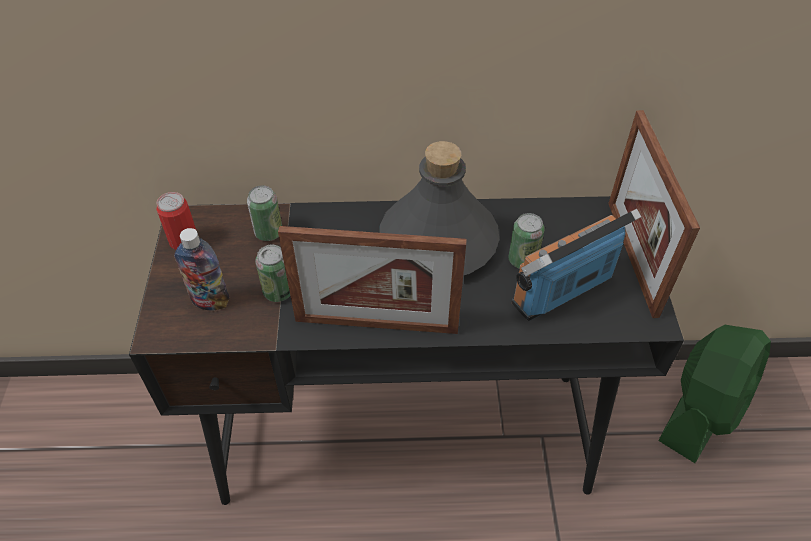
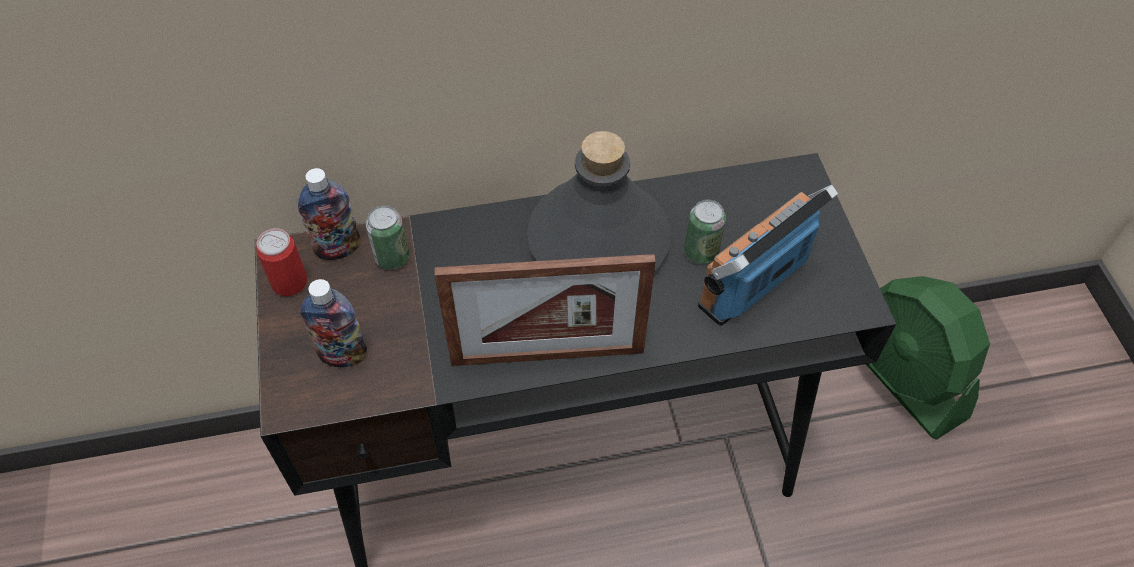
camera: 10 degrees left, 5 degrees up
(228, 220) = (338, 249): none -> bottle
(278, 292) = (422, 332): can -> none
(632, 257) = (824, 230): picture frame -> none
(701, 410) = (903, 377): green fan -> green fan turned 120 degrees clockwise

